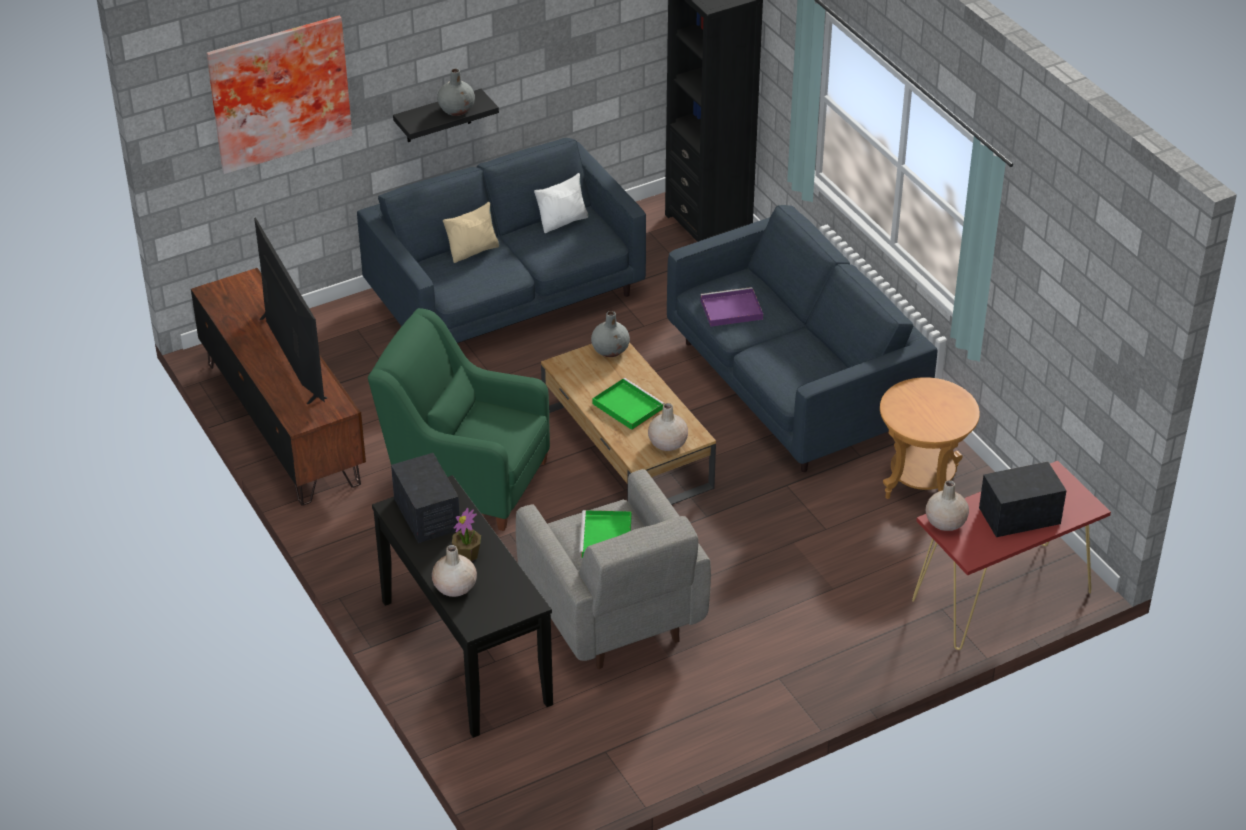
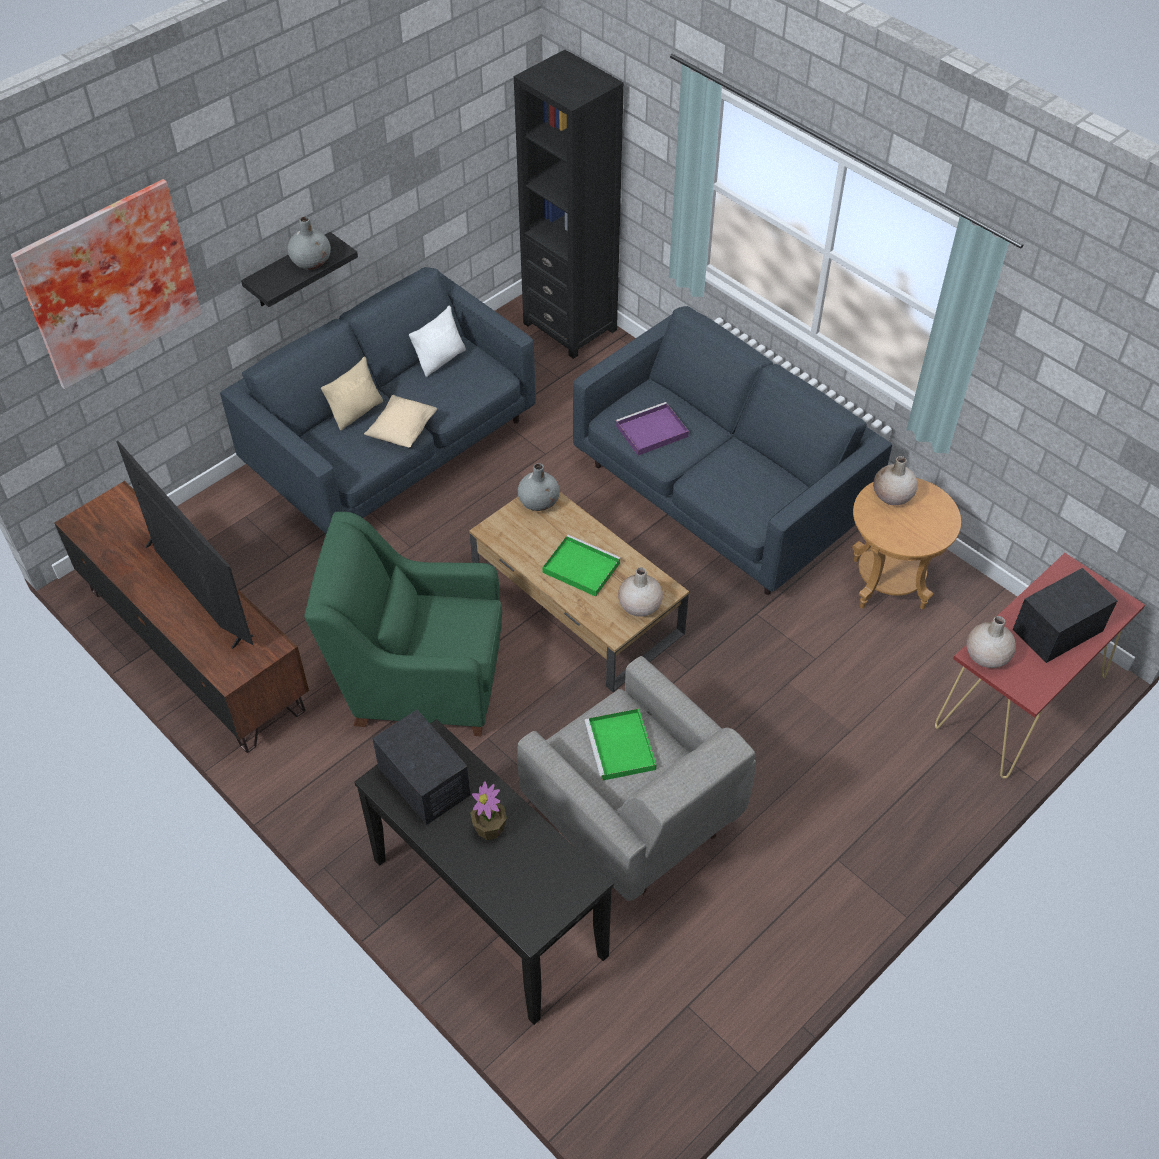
camera: 15 degrees left, 10 degrees up
(454, 587) = (490, 880): beige vase -> beige vase (892, 496)
(508, 273) = (403, 431): none -> beige pillow

